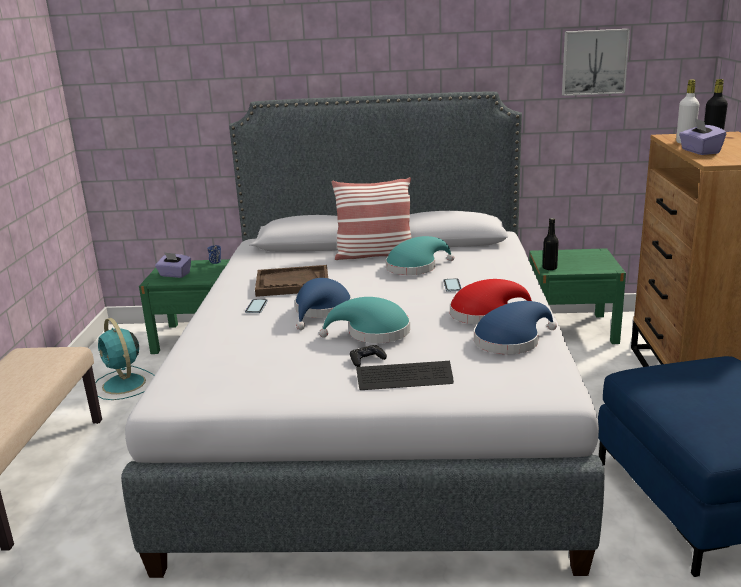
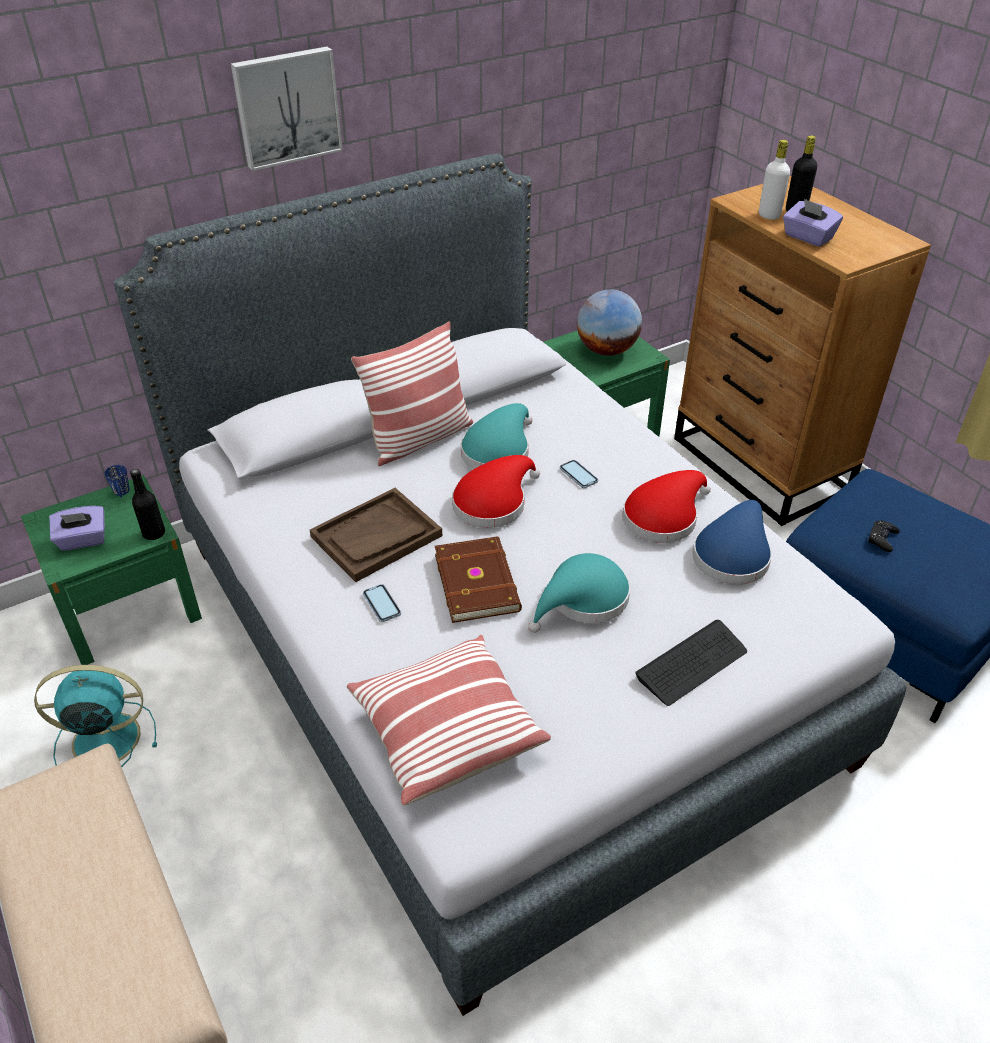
camera: 35 degrees left, 20 degrees up
(124, 385) = (103, 740): turquoise fan -> turquoise fan turned 150 degrees clockwise
(214, 360) = (446, 731): none -> pillow
(321, 311) = (478, 581): blue hat -> brown book
(367, 359) = (621, 649): black game controller -> black game controller (882, 539)
(379, 285) = (493, 502): none -> red hat
(549, 268) = (585, 374): black bottle -> black bottle (154, 533)
(580, 261) = (606, 350): none -> globe
(594, 62) = (603, 87): picture -> picture (287, 107)

